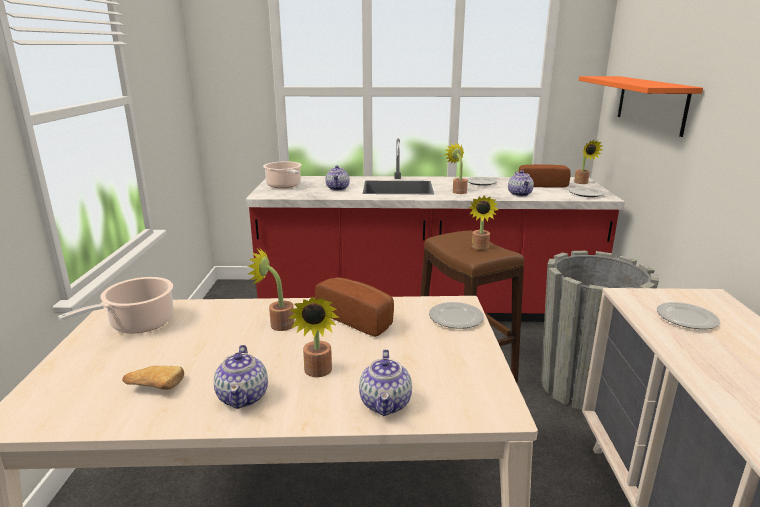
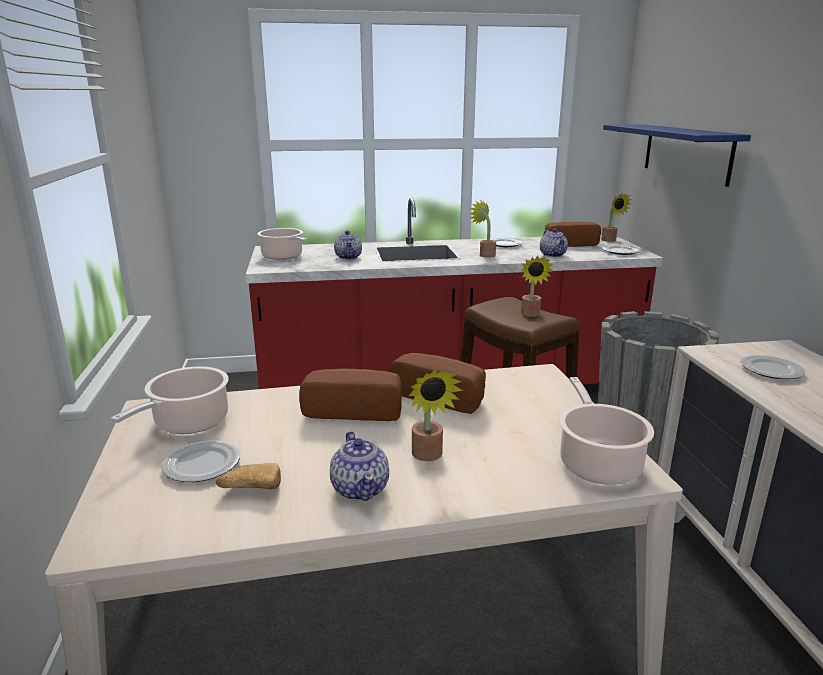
camera: 10 degrees left, 0 degrees up
(277, 324) = (354, 410): potted plant -> bread
(386, 404) = (519, 480): teapot -> none
(456, 318) = (545, 388): plate -> plate (203, 465)
(468, 394) = (598, 462): none -> cooking pot
(650, 103) = (686, 152): orange shelf -> blue shelf

